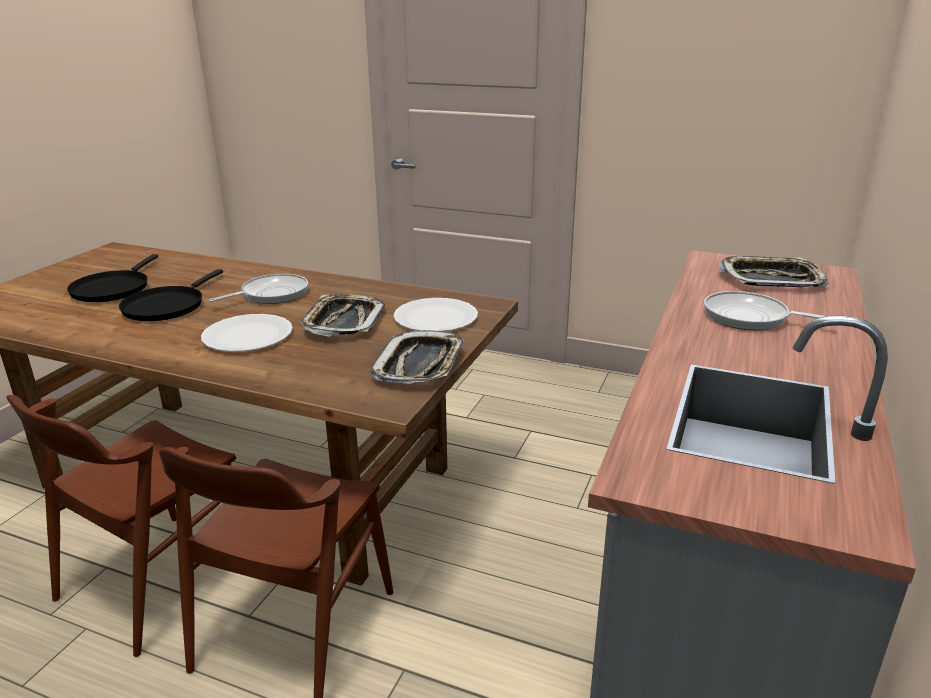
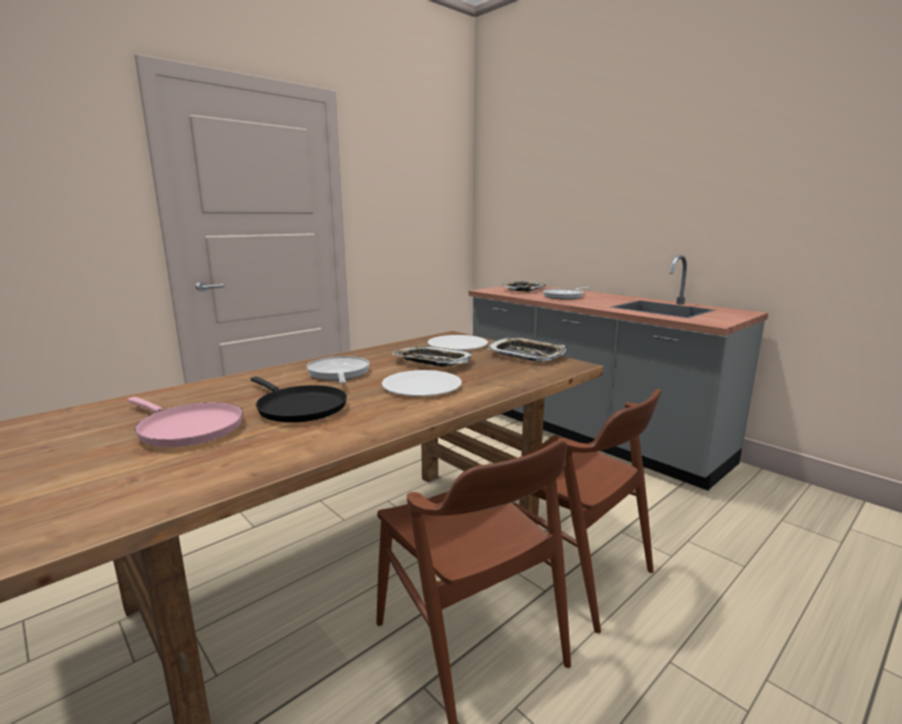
camera: 65 degrees left, 10 degrees down
(113, 289) = (187, 428): black frying pan -> pink frying pan

